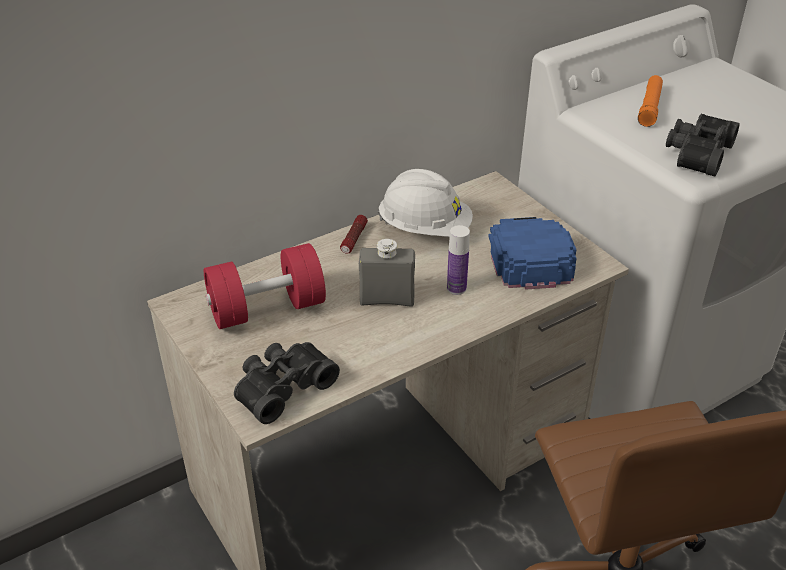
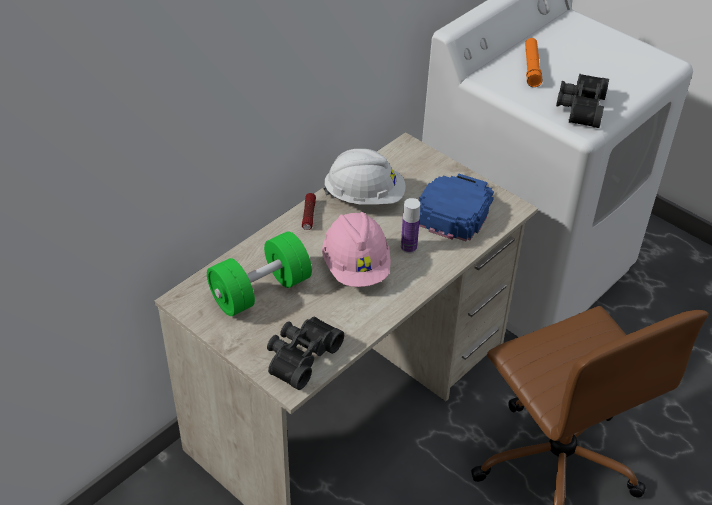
camera: 15 degrees left, 5 degrees up
(267, 309) = (260, 291): red dumbbell -> green dumbbell
(387, 300) = (356, 267): grey bottle -> pink hard hat
(527, 255) = (456, 208): blue cap -> blue cap turned 45 degrees clockwise

